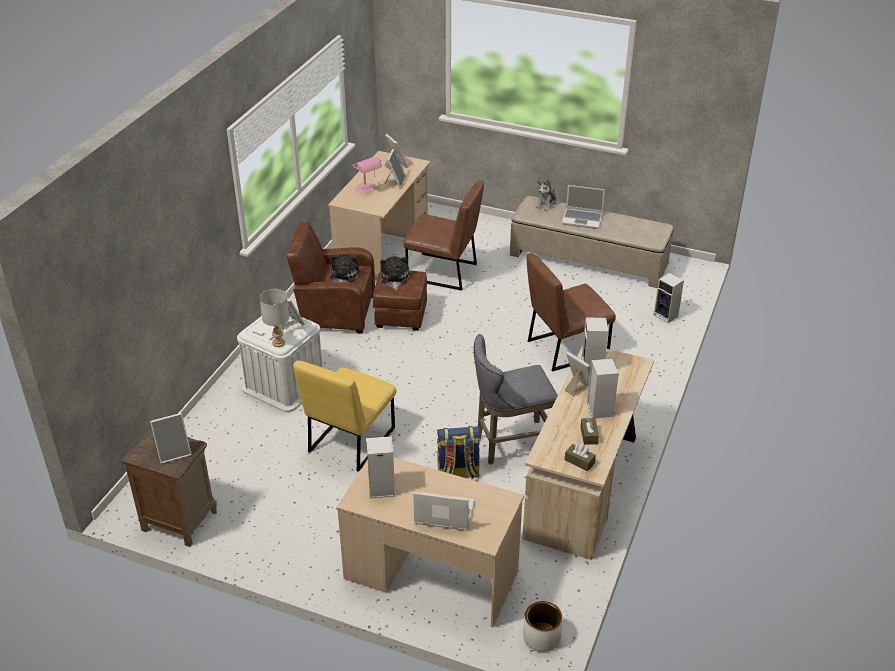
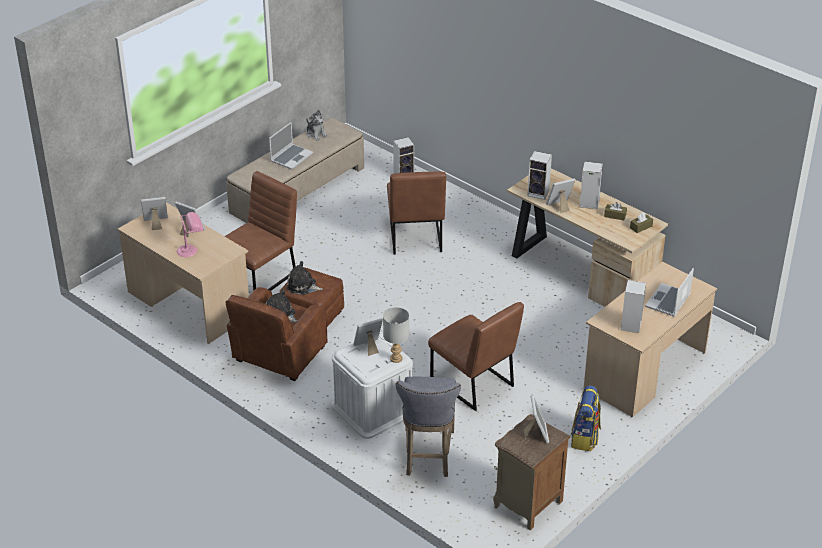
camera: 70 degrees left, 0 degrees up
(350, 441) = (473, 383): yellow chair -> brown chair
(458, 473) = (540, 332): backpack -> backpack (585, 438)
(510, 444) = (520, 297): grey stool -> grey stool (428, 455)
(541, 637) = (720, 333): white planter -> none
(546, 205) = (253, 170): plush toy -> plush toy (316, 134)

